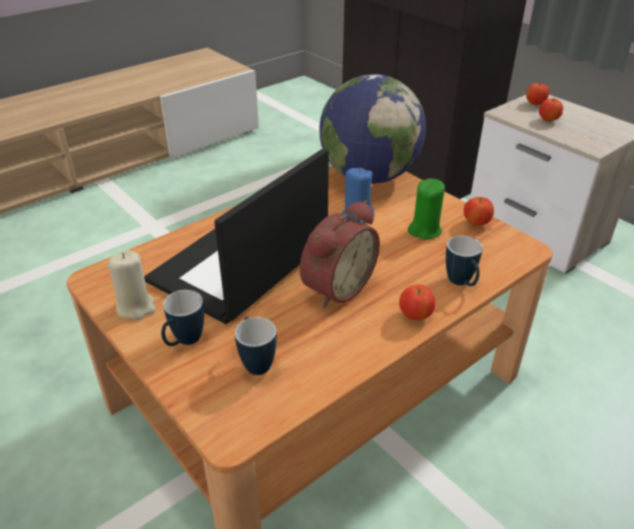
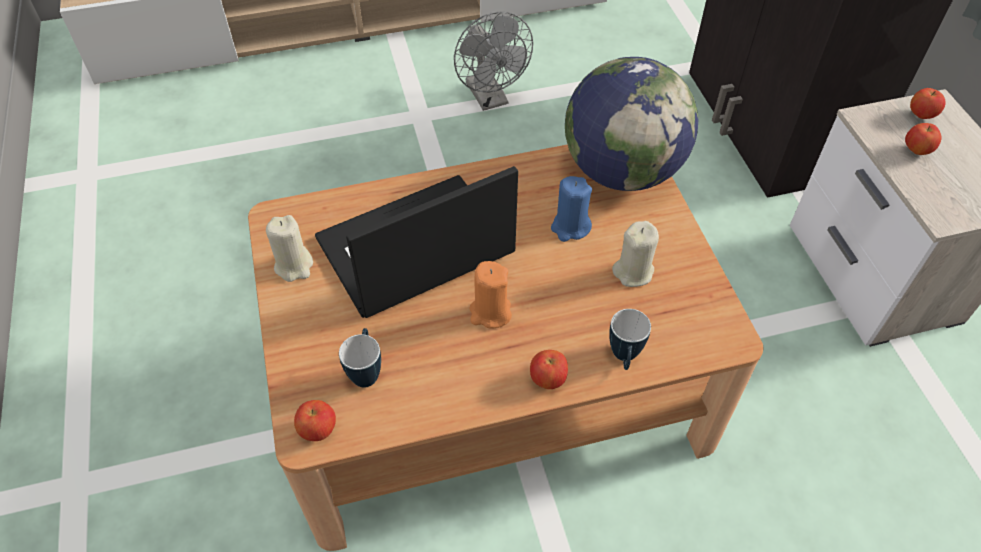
camera: 25 degrees right, 15 degrees up
(184, 342) = (316, 324): mug -> none
(205, 202) = (490, 99): none -> grey fan
(335, 287) = (490, 312): alarm clock -> orange candle
(424, 230) = (633, 272): green candle -> beige candle
(476, 223) = (699, 283): apple -> apple (318, 430)

